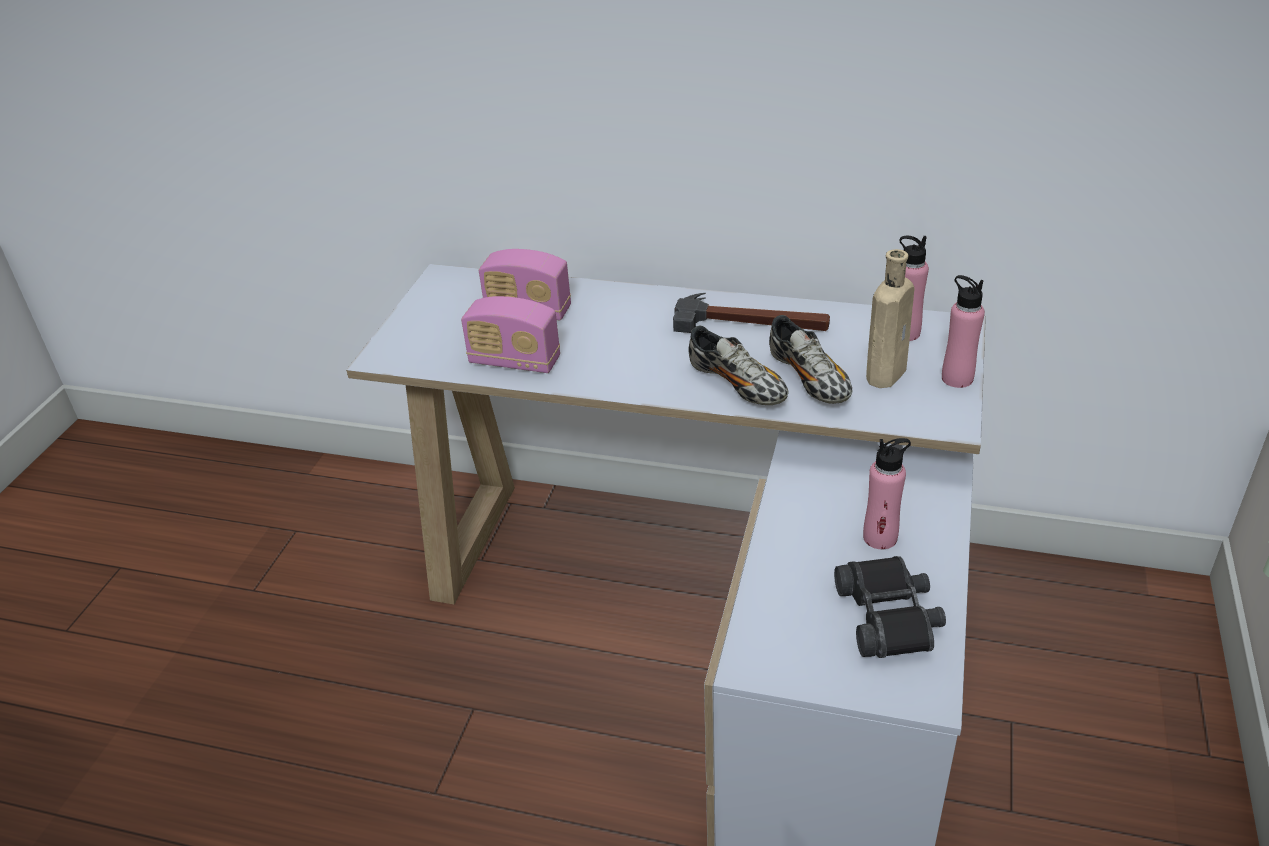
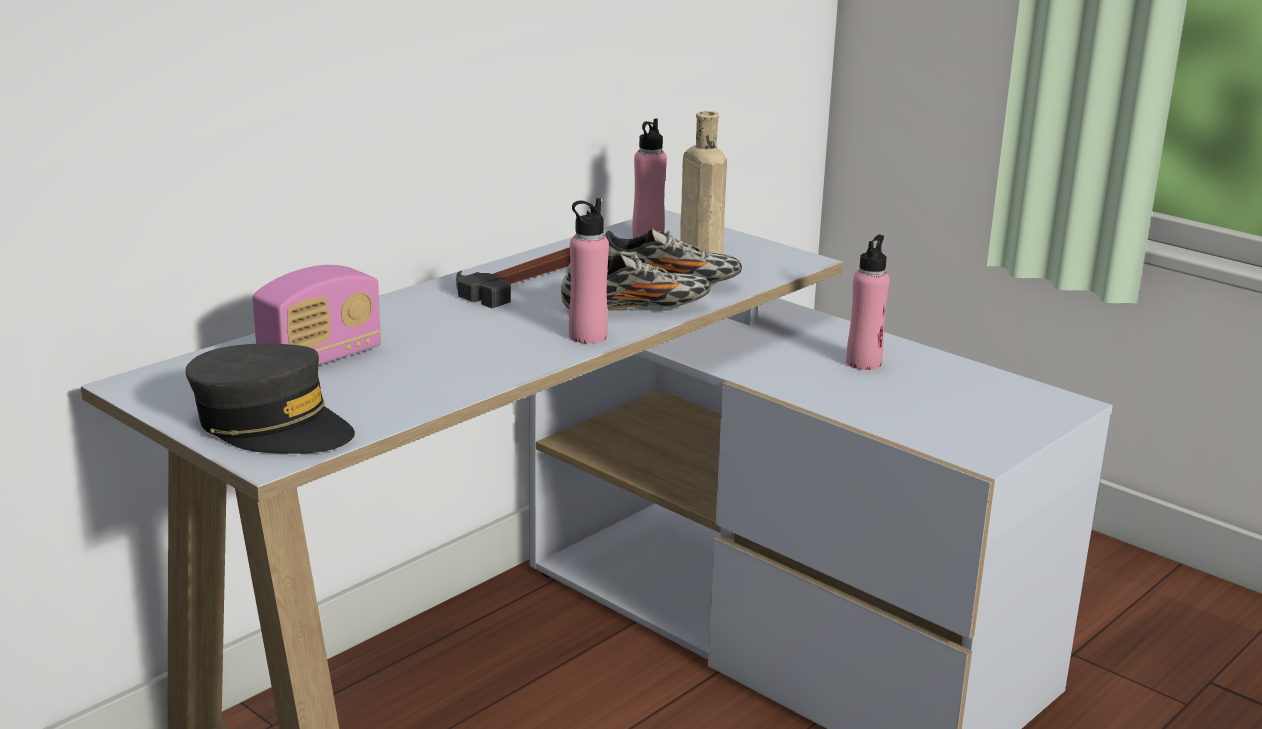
camera: 65 degrees left, 15 degrees down
(422, 338) = (271, 425): none -> grey cap
(514, 362) = (420, 388): radio -> none
(889, 616) = (966, 389): black binoculars -> none
(957, 378) = (742, 241): pink bottle -> pink bottle (587, 336)

